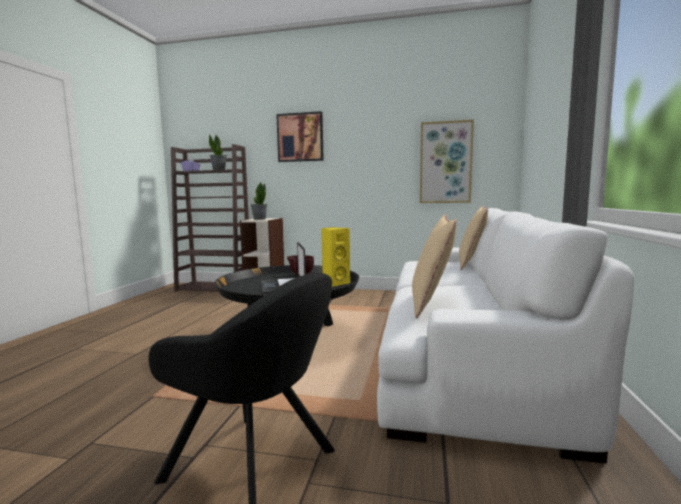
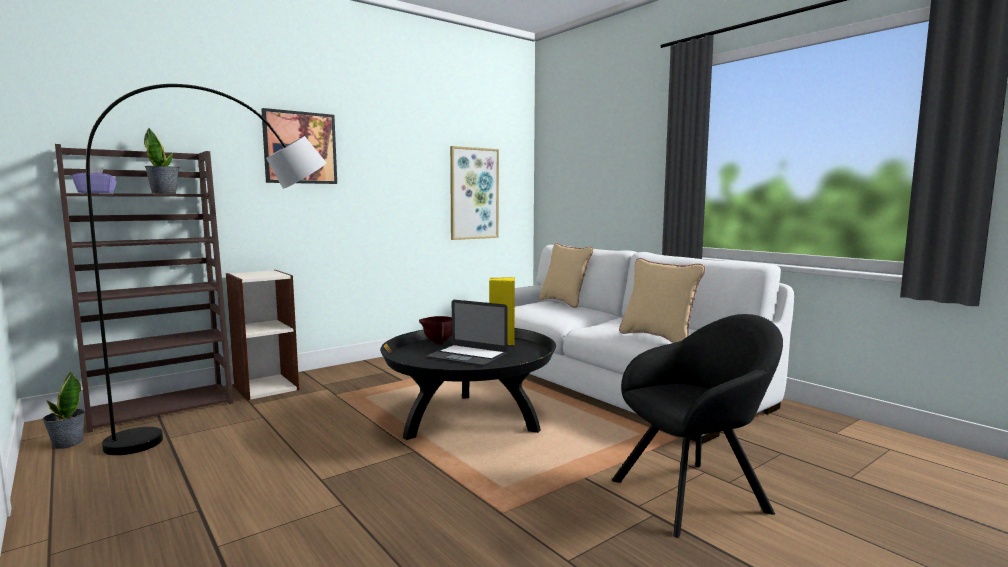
camera: 50 degrees left, 0 degrees up
(213, 303) = (237, 423): none -> grey floor lamp
(259, 219) = (259, 275): potted plant -> potted plant (67, 443)

